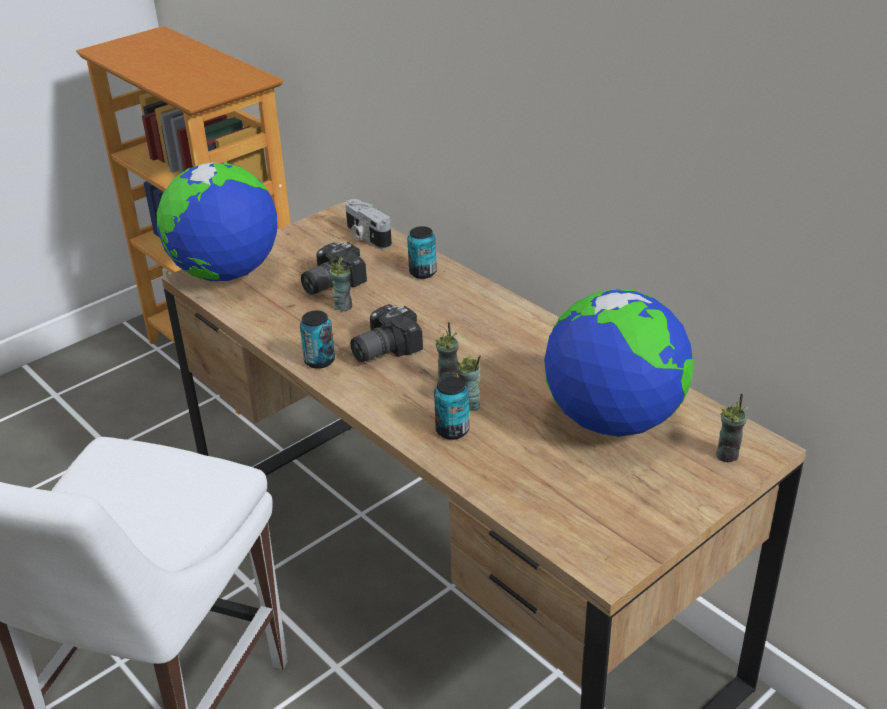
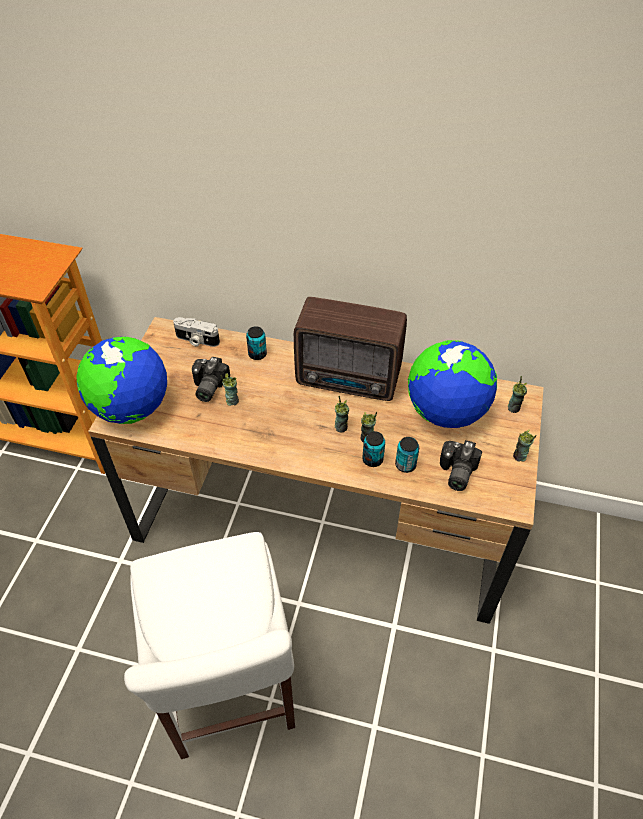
camera: 35 degrees left, 15 degrees up
(319, 361) = (255, 448): can -> can (405, 465)
(382, 349) = (284, 422): camera -> camera (455, 472)
(513, 338) = (350, 380): none -> radio
(675, 515) = (519, 456): none -> cup

